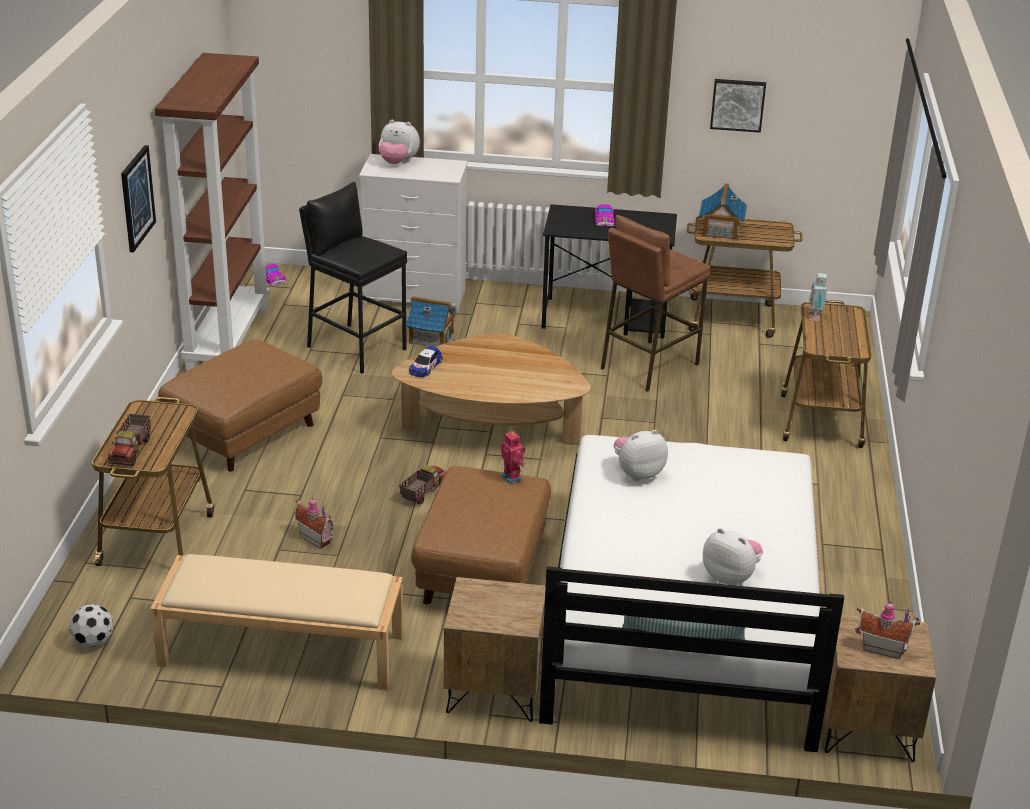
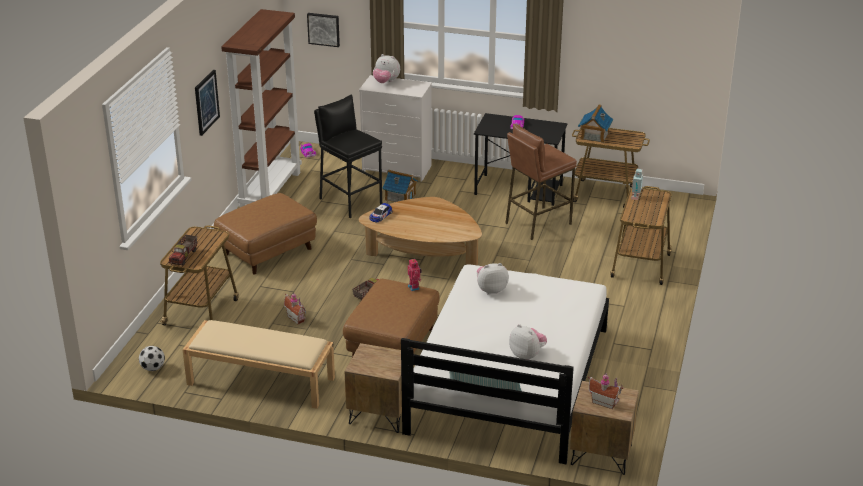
camera: 10 degrees right, 0 degrees up
(737, 104) = (608, 53): picture -> picture (324, 29)

